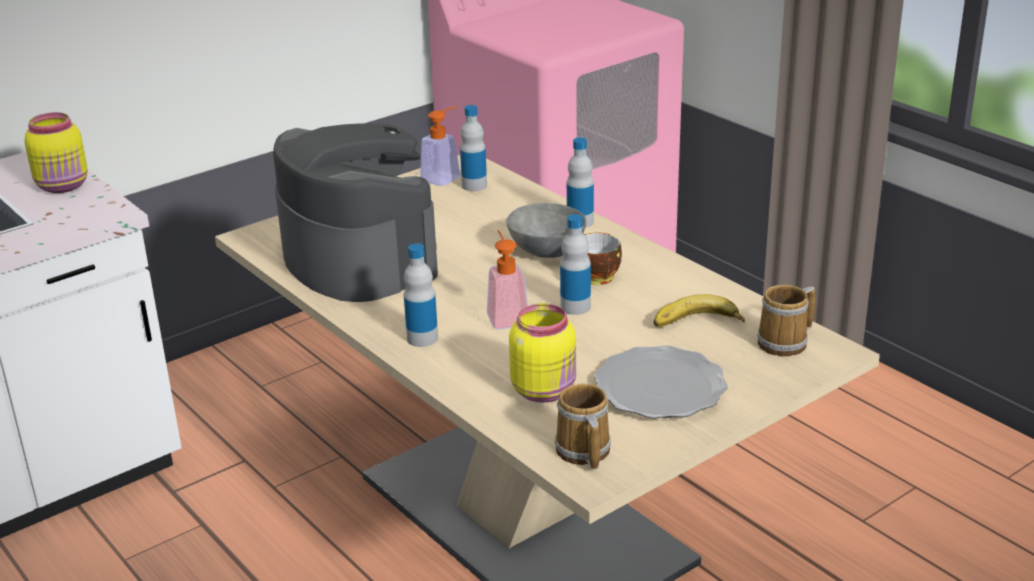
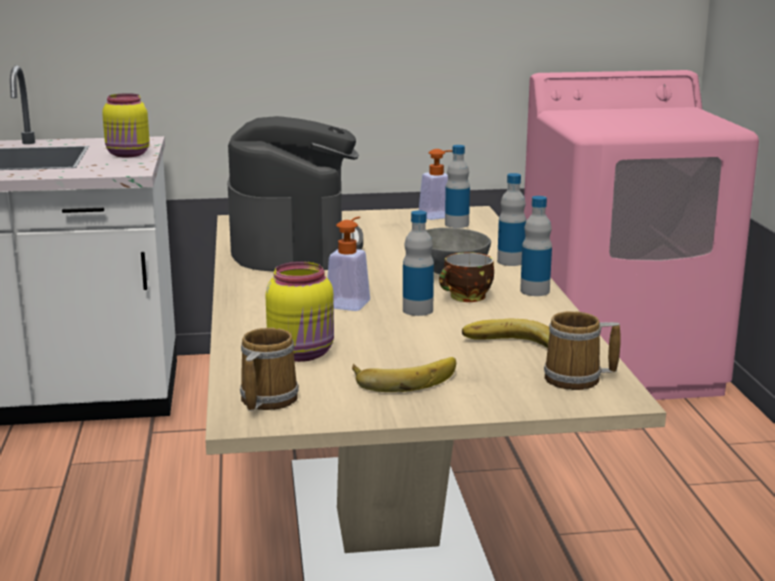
camera: 30 degrees right, 10 degrees down
(422, 338) = (262, 300): bottle -> bottle (535, 291)
(660, 387) = (404, 377): plate -> banana

